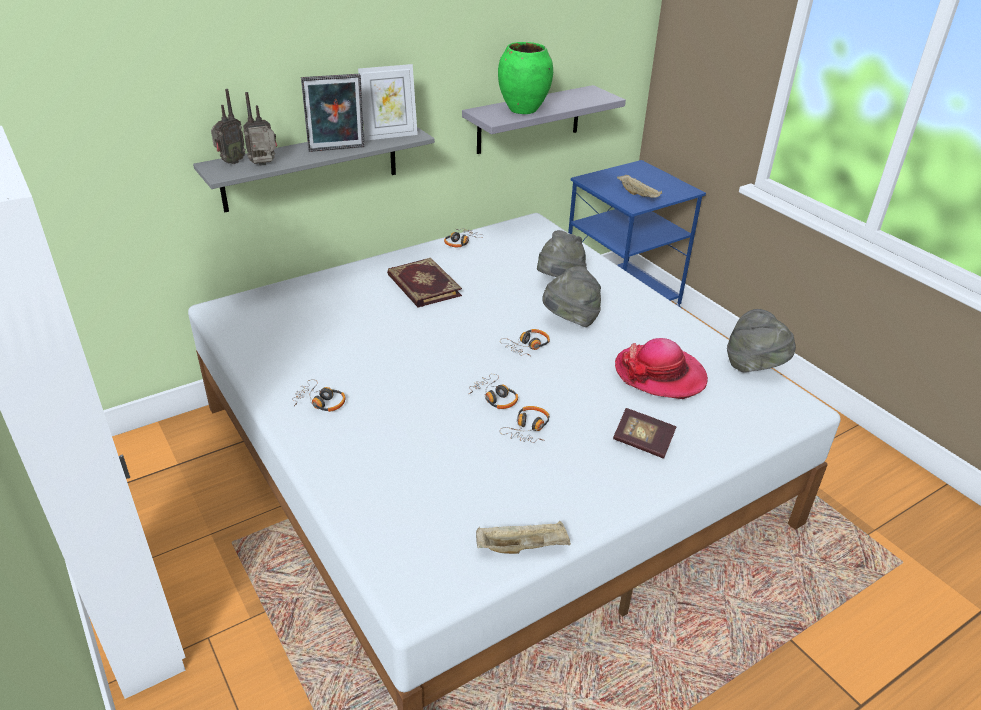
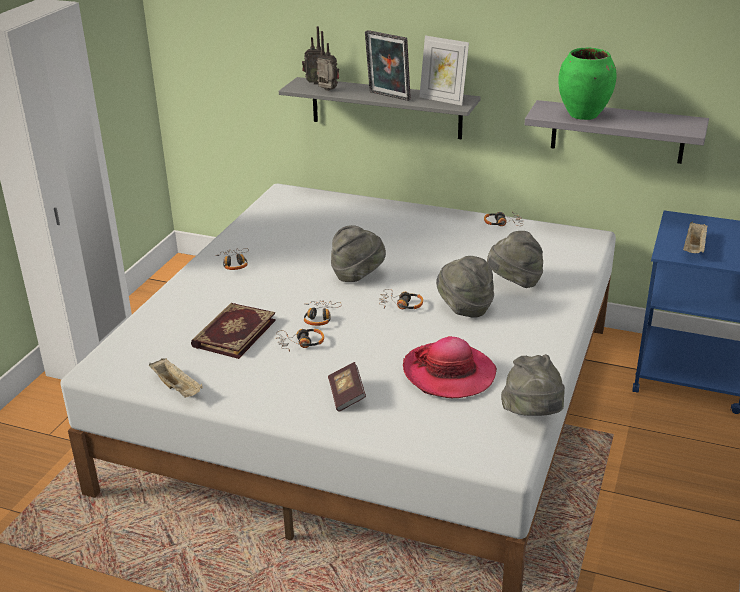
camera: 55 degrees right, 5 degrees down
(423, 286) = (416, 236): book -> book (233, 333)
(447, 344) = (357, 275): none -> grey hat

